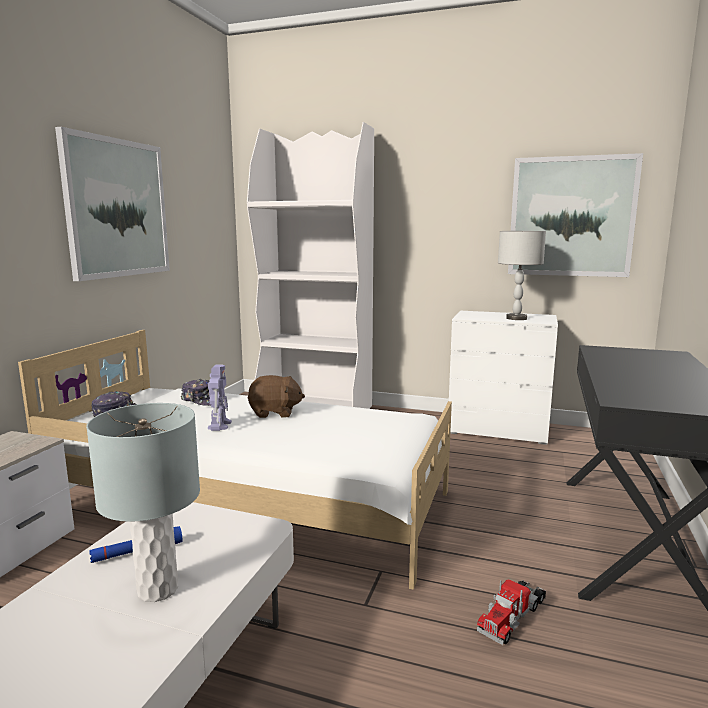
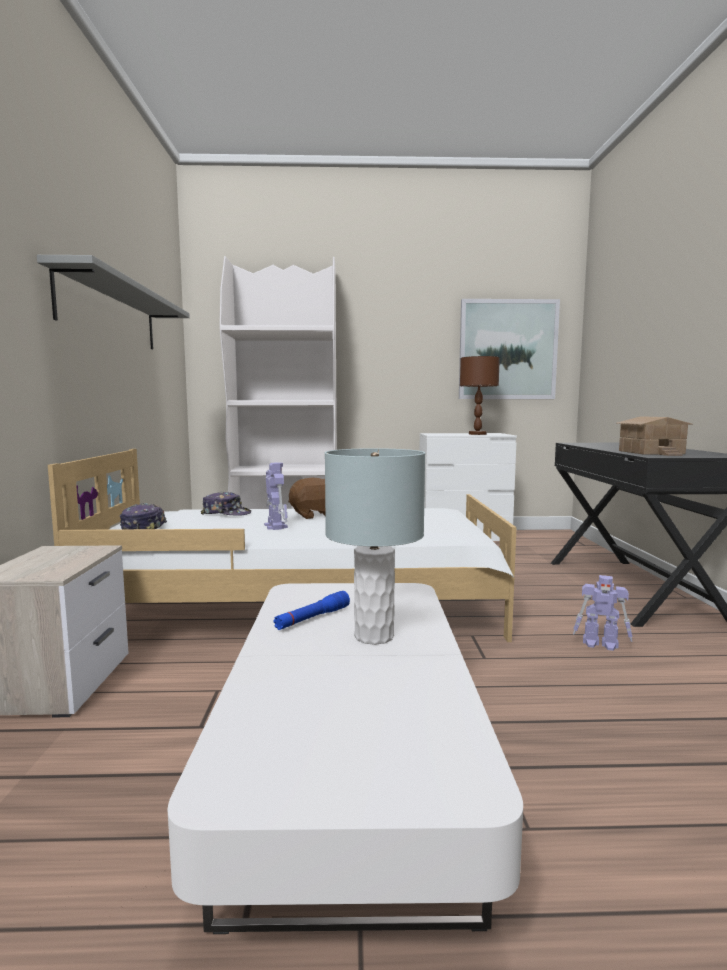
camera: 20 degrees left, 5 degrees down
(117, 208) = (111, 314): picture -> grey shelf
(512, 616) = (601, 644): toy truck -> toy robot
(516, 318) = (477, 434): grey table lamp -> brown table lamp
(636, 388) = (649, 452): none -> toy house

